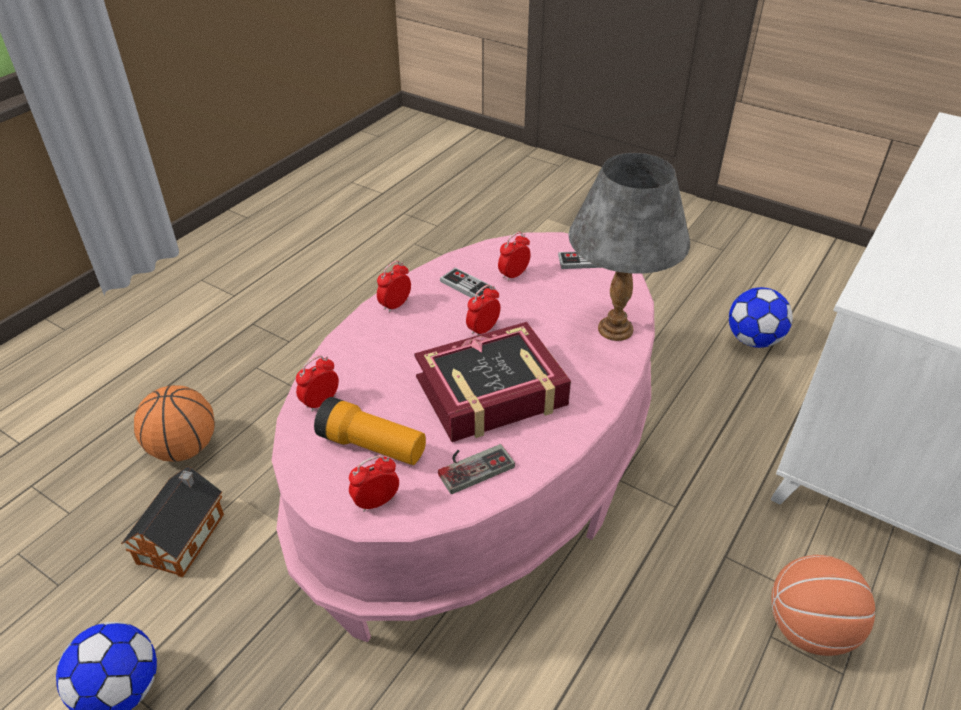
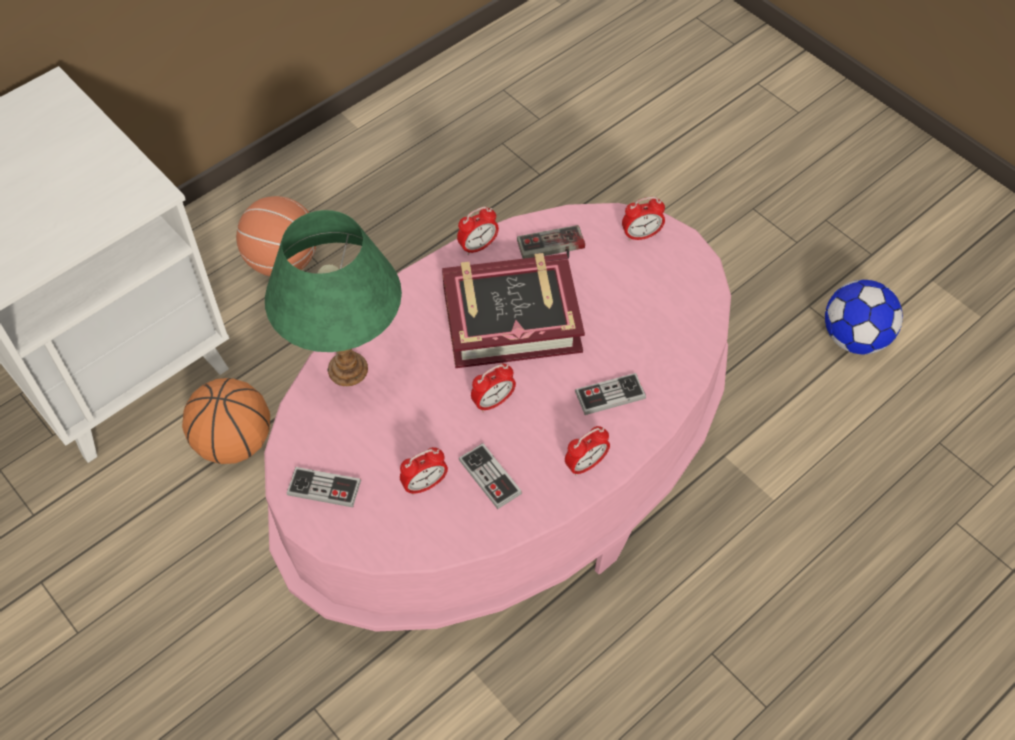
camera: 165 degrees left, 15 degrees up
(184, 448) = (845, 582): basketball -> basketball (234, 442)
(184, 535) = (825, 466): toy house -> none
(320, 402) = (683, 344): alarm clock -> alarm clock (478, 246)
(372, 446) = (638, 286): flashlight -> none
(384, 351) = (610, 395): none -> game controller
(615, 328) = (347, 370): grey table lamp -> green table lamp
(753, 340) = (75, 584): football -> none

